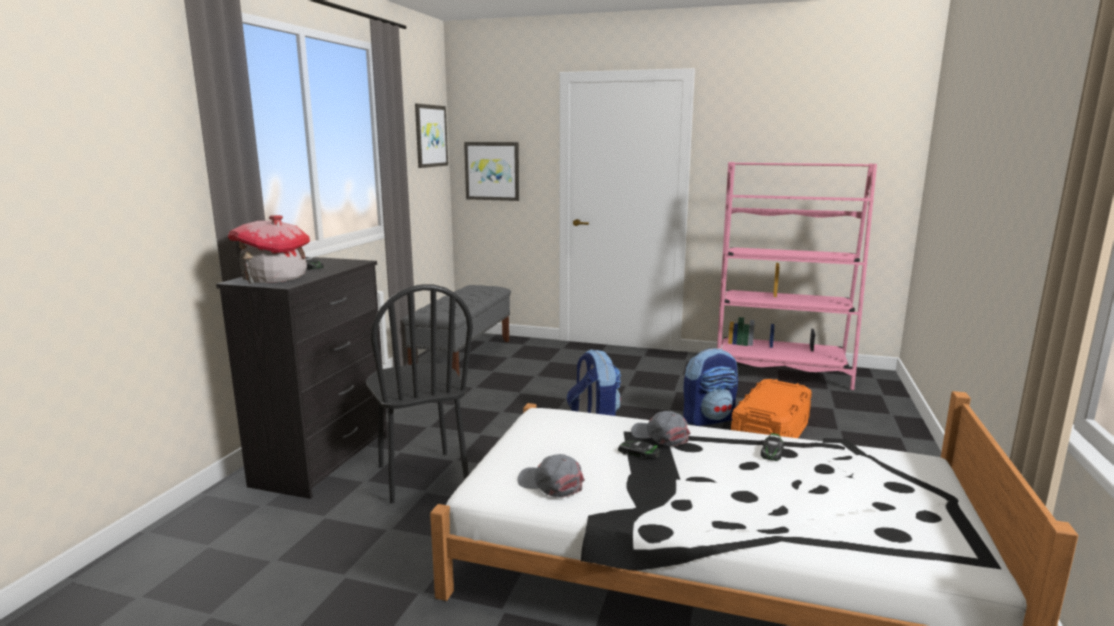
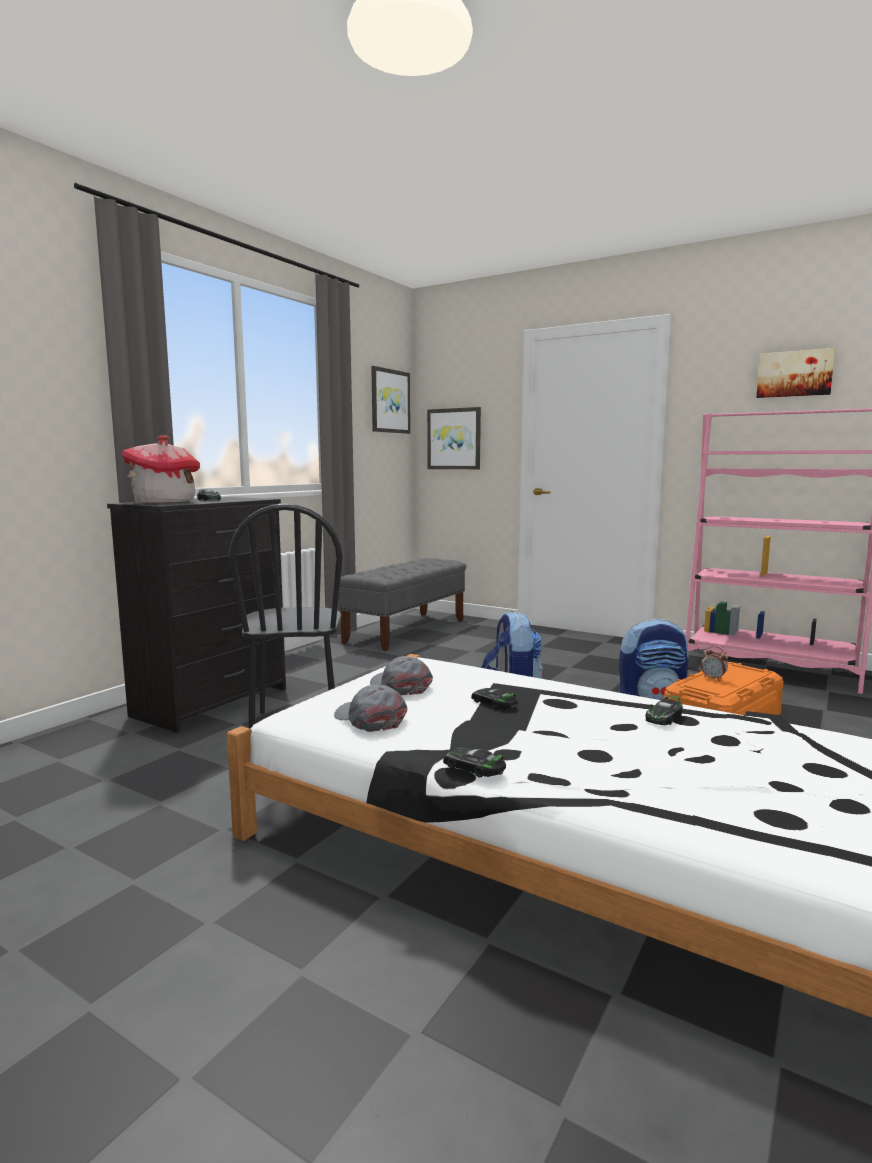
camera: 15 degrees right, 5 degrees down
(660, 436) = (534, 690): grey cap -> grey cap (400, 686)
(669, 522) = (474, 768): none -> toy car
(765, 397) = (713, 678): none -> alarm clock
(797, 128) = (794, 374): none -> picture

